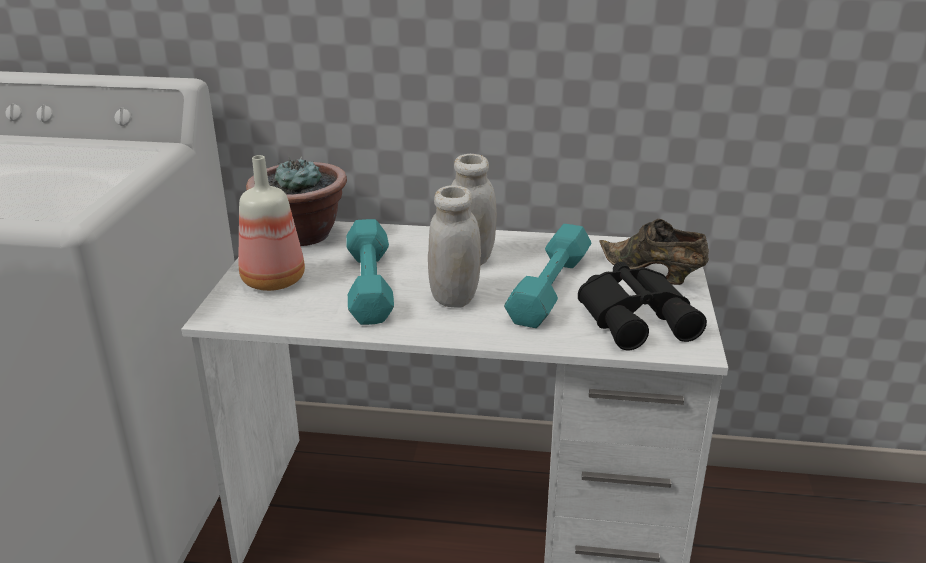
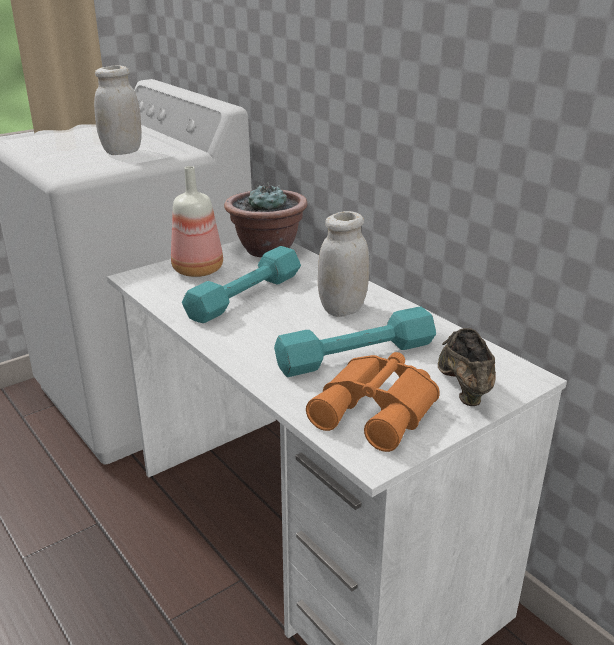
camera: 45 degrees right, 0 degrees up
(454, 297) = (277, 330): white jar -> white jar (122, 152)
(638, 317) = (378, 410): black binoculars -> orange binoculars

